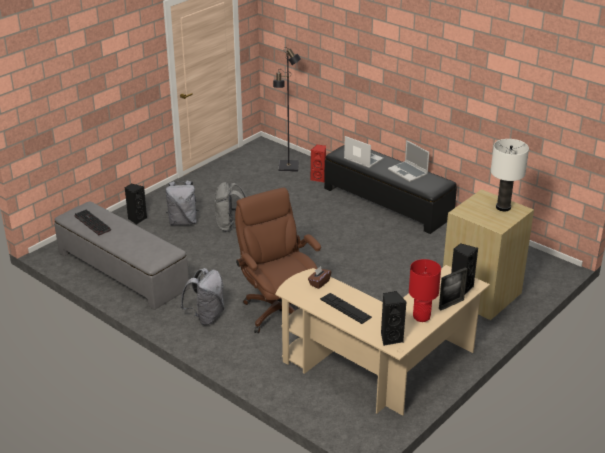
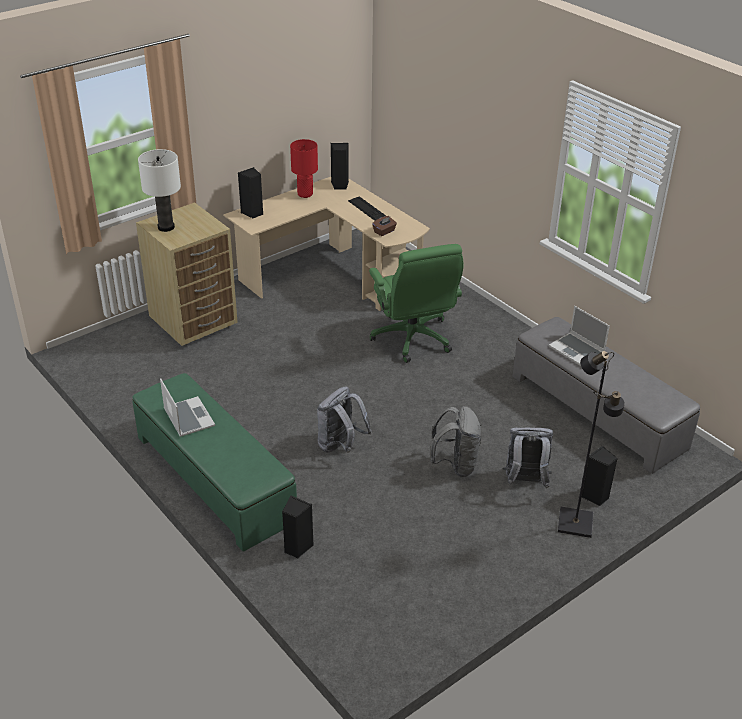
camera: 170 degrees left, 5 degrees up
(91, 223) = (645, 385): keyboard -> none
(206, 316) = (493, 343): grey backpack -> grey backpack (340, 446)
(278, 309) = (413, 341): brown office chair -> green office chair
(288, 166) = (340, 588): black floor lamp -> black floor lamp (575, 523)
(319, 178) = (297, 548): red speaker -> black speaker
(362, 159) = (241, 454): laptop -> laptop (577, 351)
(388, 202) = (213, 478): black bench -> green bench
(451, 304) = (271, 202): picture frame -> none

